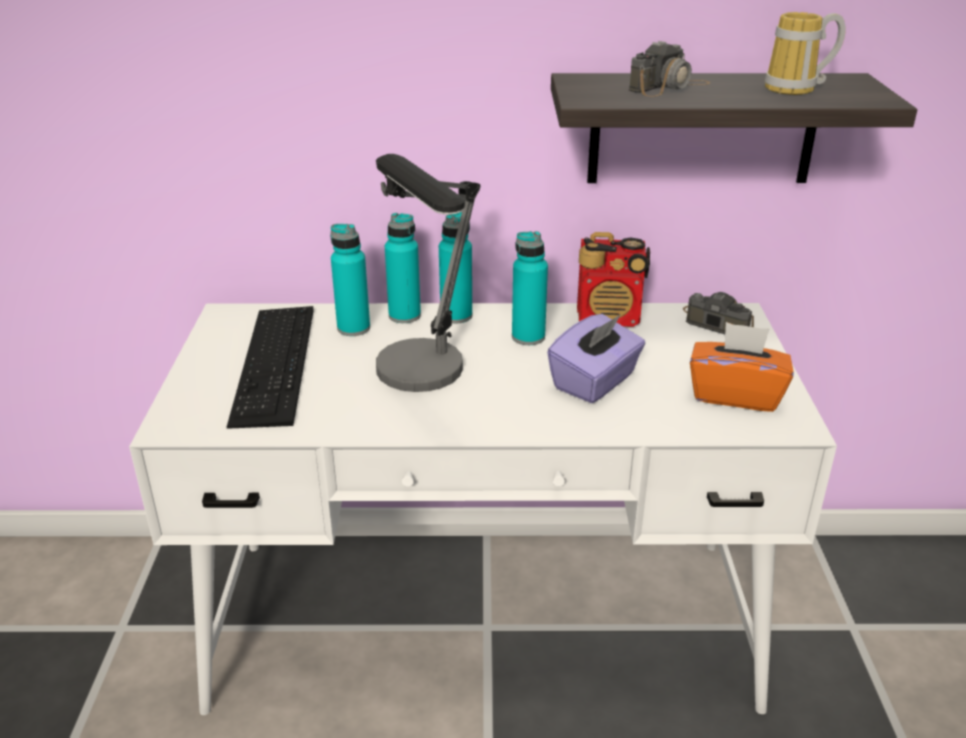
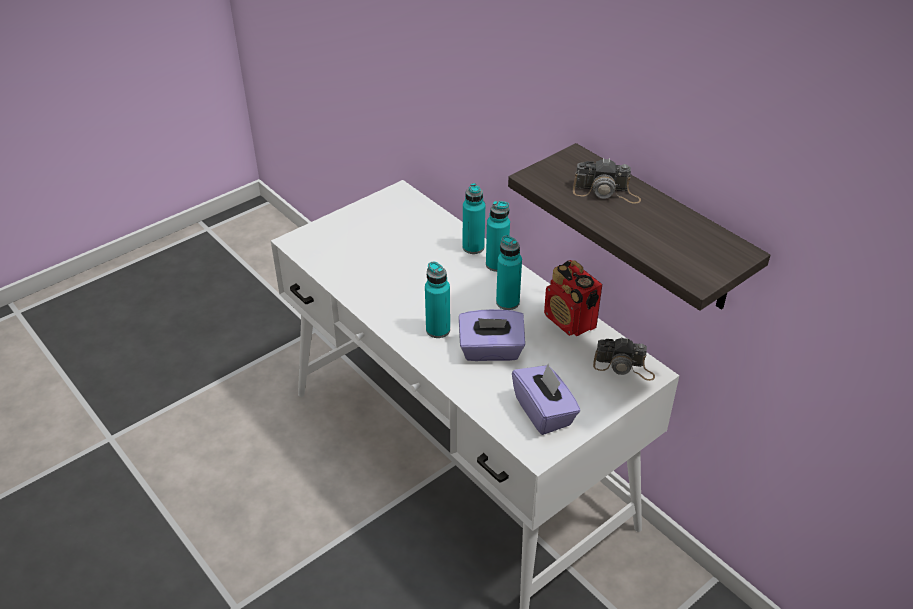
camera: 50 degrees right, 10 degrees up
(274, 363) = (377, 235): keyboard -> none
(353, 328) = (439, 239): turquoise bottle -> turquoise bottle (438, 330)
(426, 382) = (419, 293): table lamp -> none
(715, 322) = (624, 367): camera -> camera turned 105 degrees clockwise
(735, 394) = (544, 412): orange tissue box -> purple tissue box
(797, 89) = (675, 239): mug -> none

